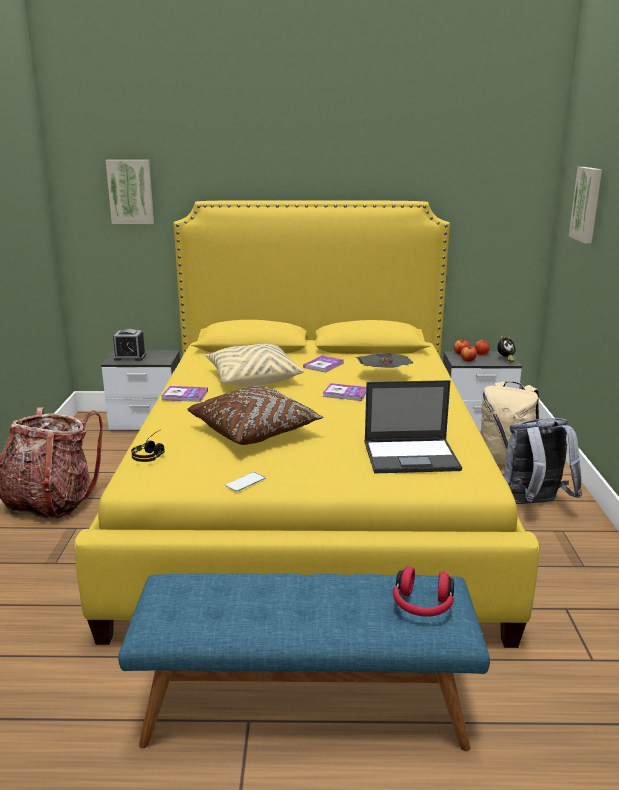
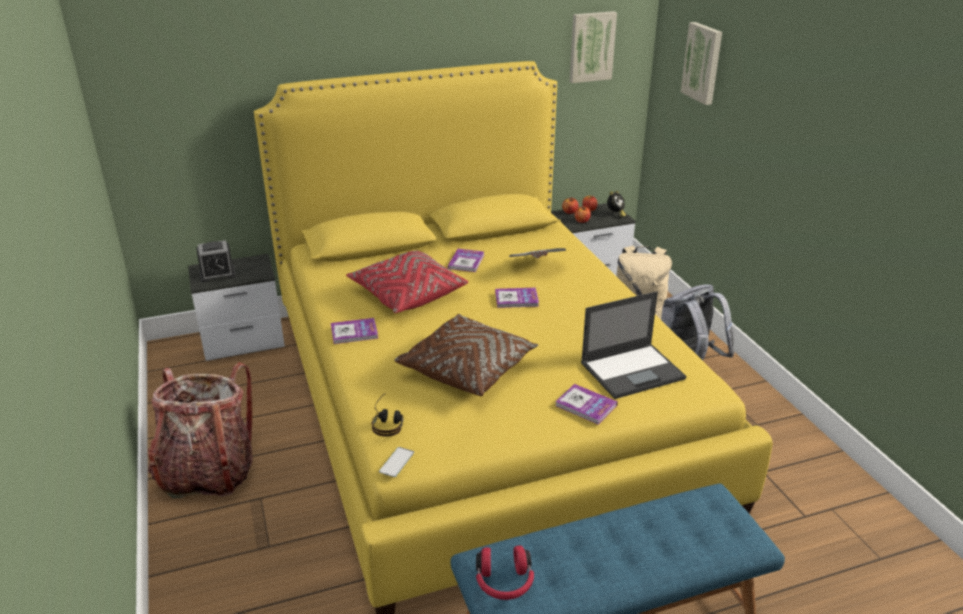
camera: 20 degrees left, 10 degrees up
(131, 192) = (191, 78): picture -> picture (591, 46)
(245, 482) = (507, 437): phone -> phone (396, 462)
(252, 378) = (407, 294): beige pillow -> red pillow
(341, 473) = (586, 405): none -> book
(422, 606) = (714, 524): red headphones -> red headphones (504, 583)

